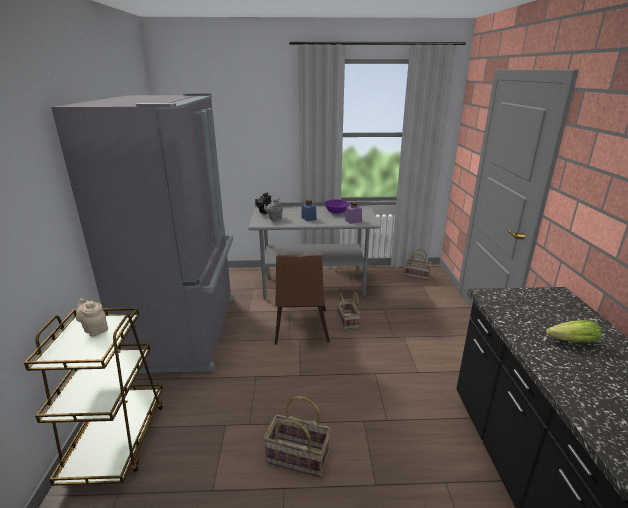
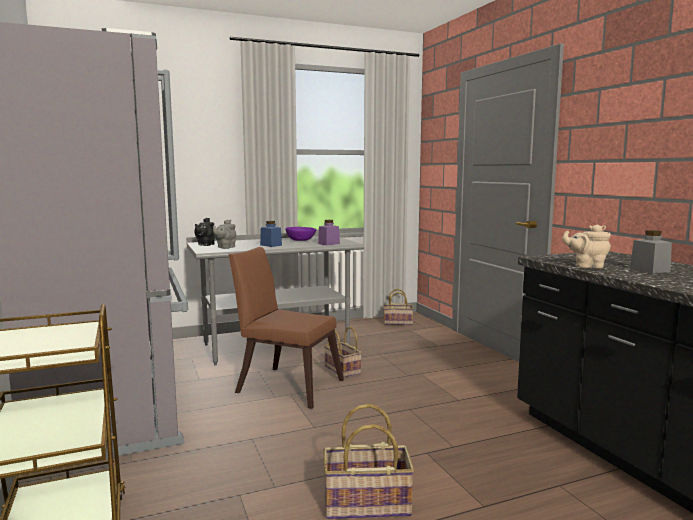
camera: 20 degrees left, 15 degrees down
(95, 329) = (43, 337): beige teapot -> beige teapot (586, 266)
(300, 329) = (285, 385): brown chair -> brown chair turned 135 degrees clockwise
(569, 341) = (649, 270): lettuce -> grey jar

